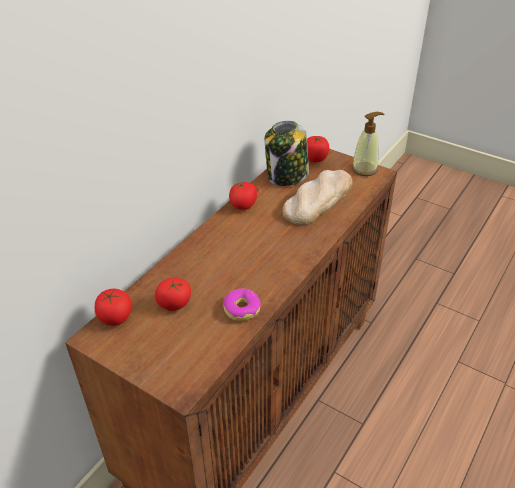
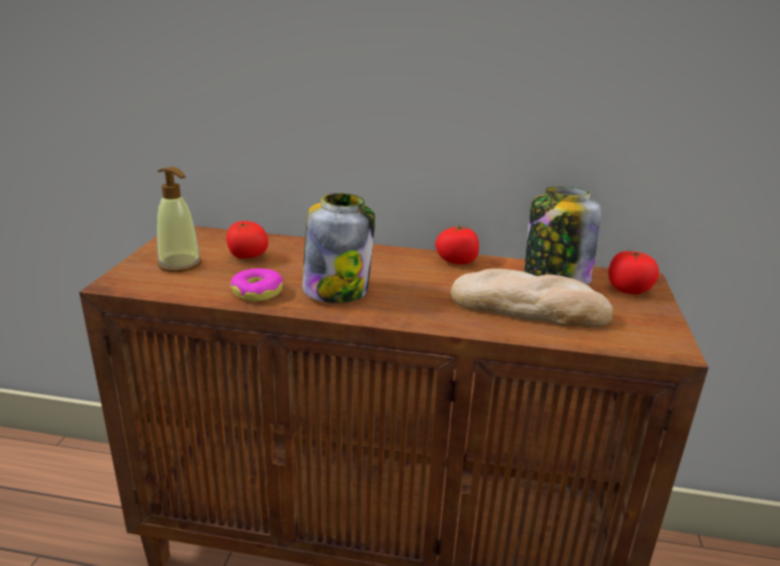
camera: 65 degrees right, 15 degrees down
(115, 317) = (213, 235): tomato -> none
(257, 269) = (337, 289): none -> jar
(364, 169) = (664, 334): soap dispenser -> soap dispenser (180, 264)

